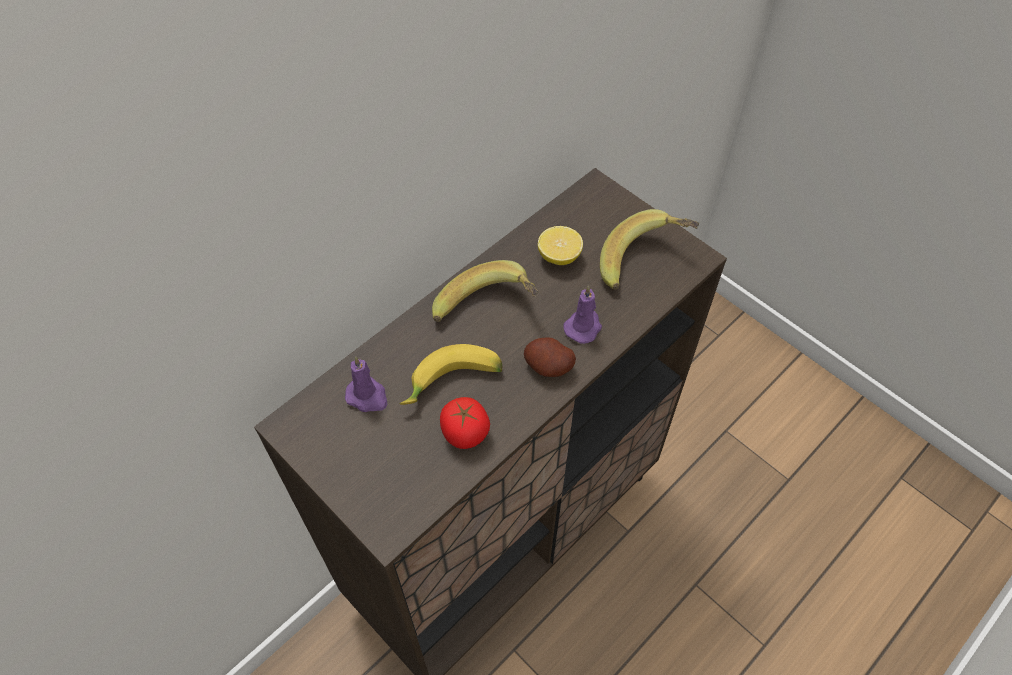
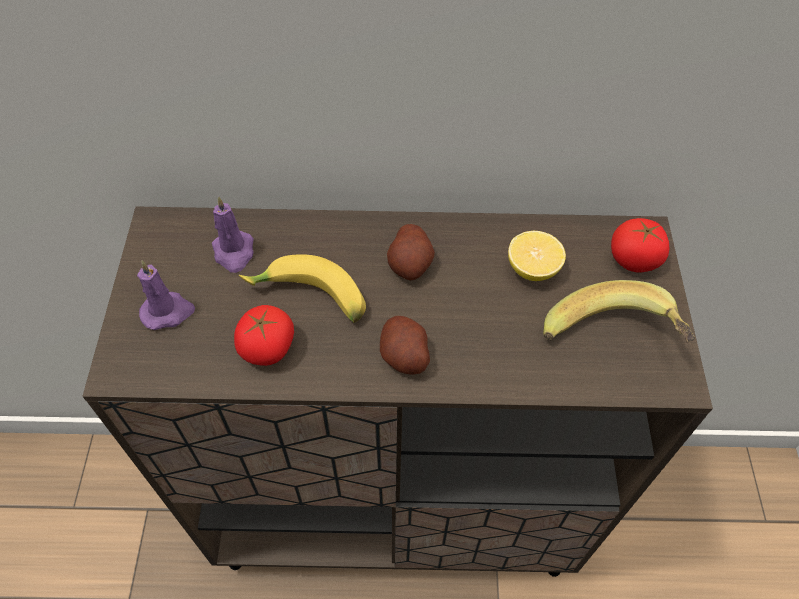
camera: 45 degrees right, 0 degrees up
(487, 311) = (410, 264): banana -> potato
(583, 326) = (479, 349): purple candle -> purple candle (168, 312)
(605, 207) = (633, 259): none -> tomato

